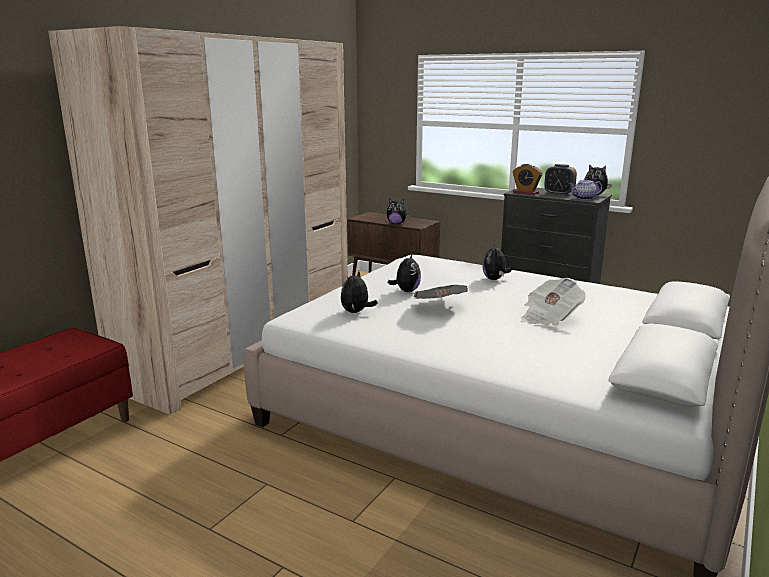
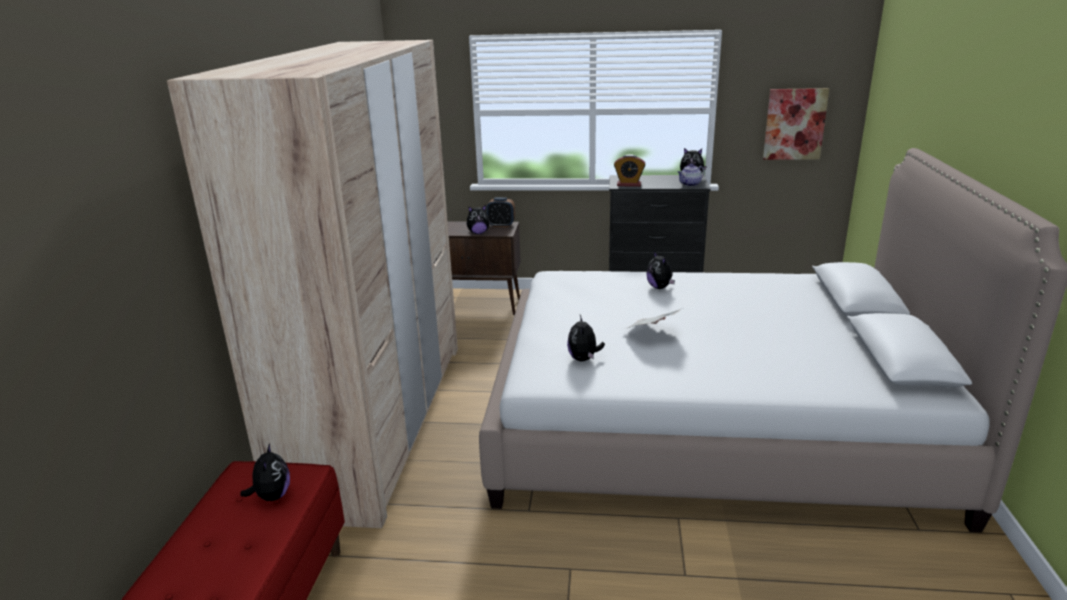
camera: 25 degrees left, 5 degrees up
(406, 291) = (597, 321): plush toy -> plush toy (272, 496)
(549, 317) = (755, 321): newspaper -> none
(559, 194) = (660, 181): alarm clock -> alarm clock (501, 225)
(719, 151) = (794, 124): none -> picture

